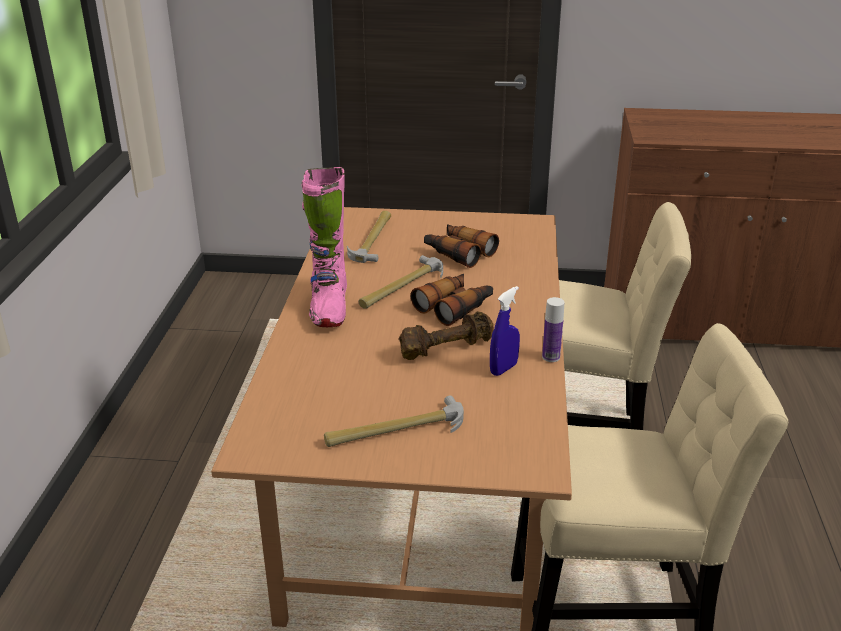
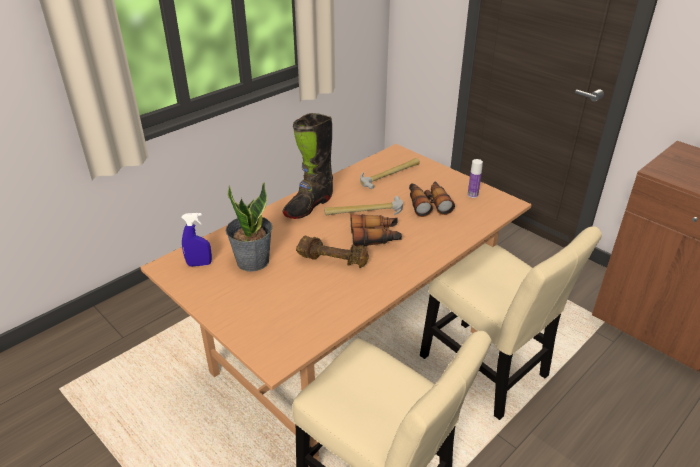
camera: 40 degrees right, 5 degrees up
(329, 308) = (308, 206): pink boot -> black boot
(354, 392) = (252, 261): none -> potted plant
(395, 430) = (241, 293): hammer -> none
(503, 369) = (345, 290): blue spray bottle -> blue spray bottle (199, 264)
(551, 357) = (383, 297): bottle -> bottle (472, 195)

